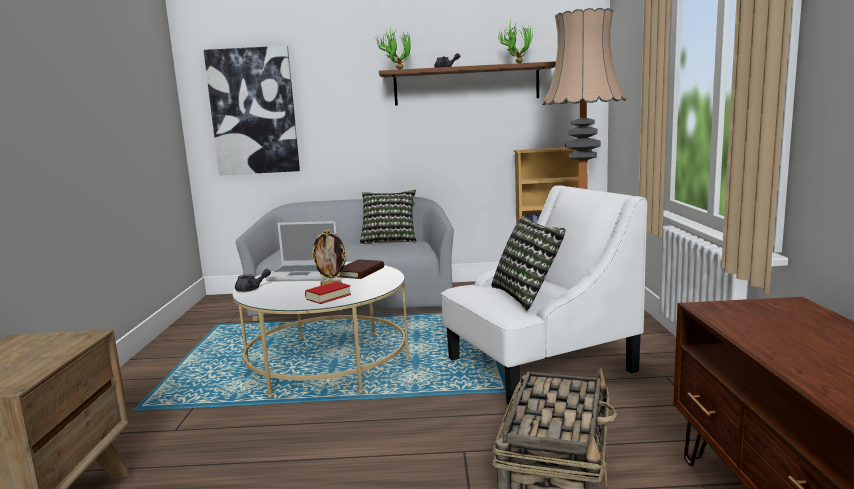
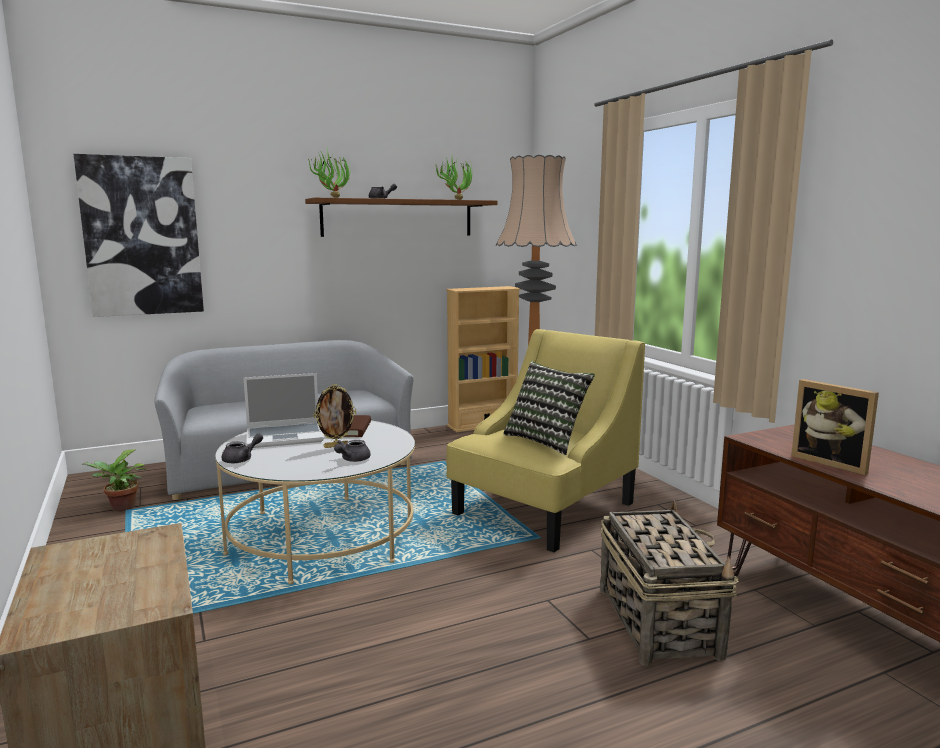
camera: 25 degrees left, 0 degrees up
(215, 323) = (120, 508): none -> potted plant
(328, 297) = (352, 460): book -> grey teapot
(389, 240) = (322, 390): pillow -> none
(539, 365) = (544, 509): white armchair -> yellow armchair
(776, 344) = (832, 462): none -> picture frame

